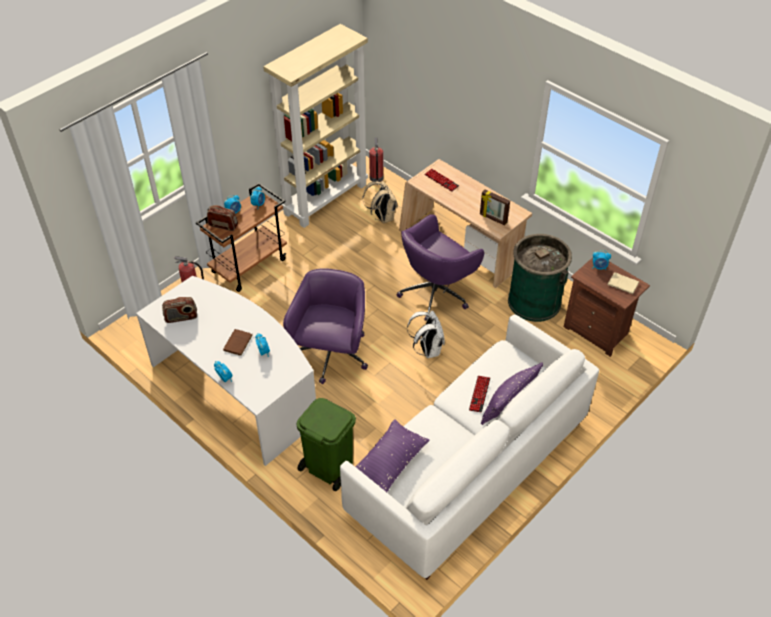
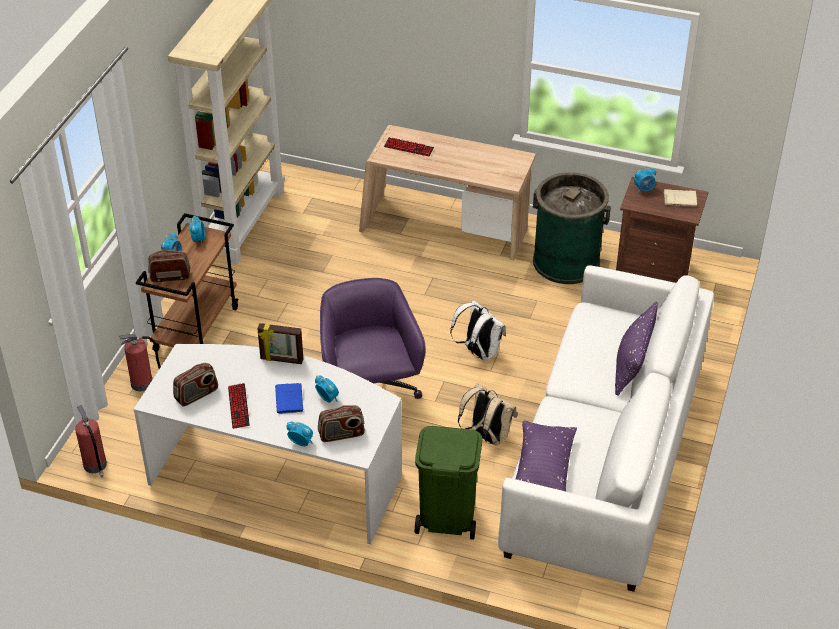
camera: 25 degrees left, 5 degrees down
(237, 344) = (289, 400): brown book -> blue book
(255, 382) = (341, 434): none -> radio
(376, 178) = (291, 180): fire extinguisher -> fire extinguisher (95, 465)
(382, 217) = (328, 223): beige backpack -> beige backpack (487, 436)
(436, 293) = (448, 287): purple office chair -> none
(479, 394) = (594, 365): keyboard -> keyboard (238, 406)
(493, 219) = (496, 172): picture frame -> picture frame (281, 360)

